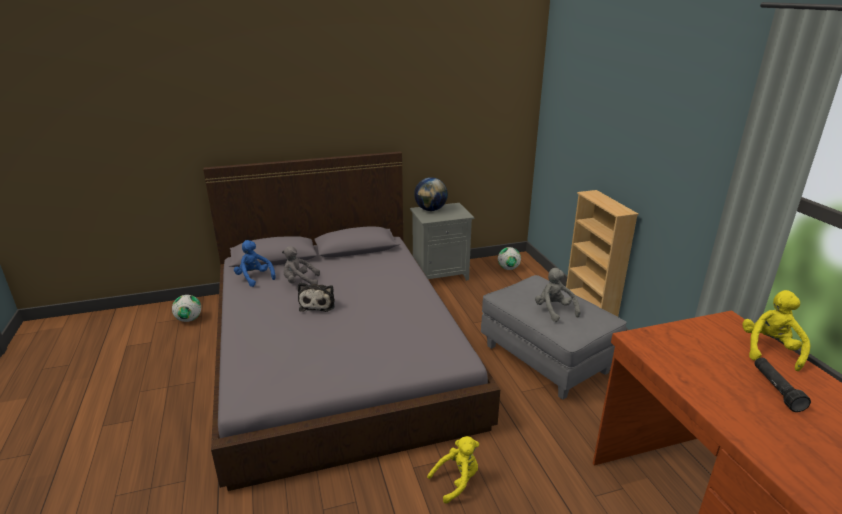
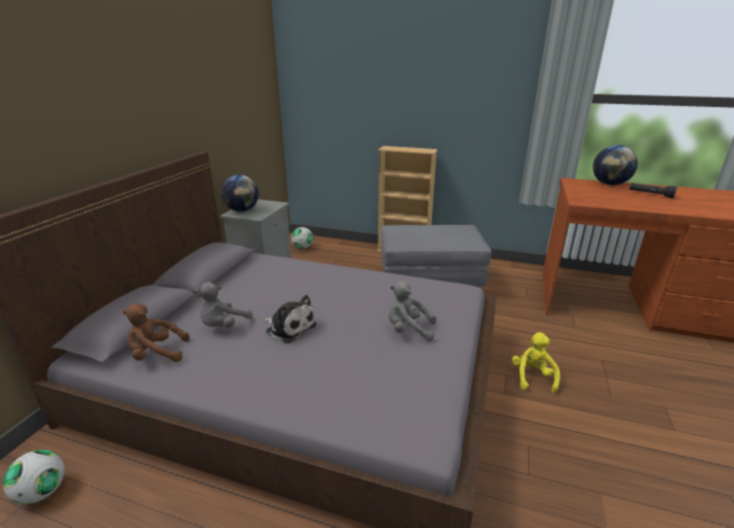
camera: 55 degrees left, 0 degrees up
(254, 278) = (157, 354): blue plush toy -> brown plush toy
(554, 310) = (443, 235): grey plush toy -> grey plush toy (408, 330)
(769, 350) = (610, 184): yellow plush toy -> globe

